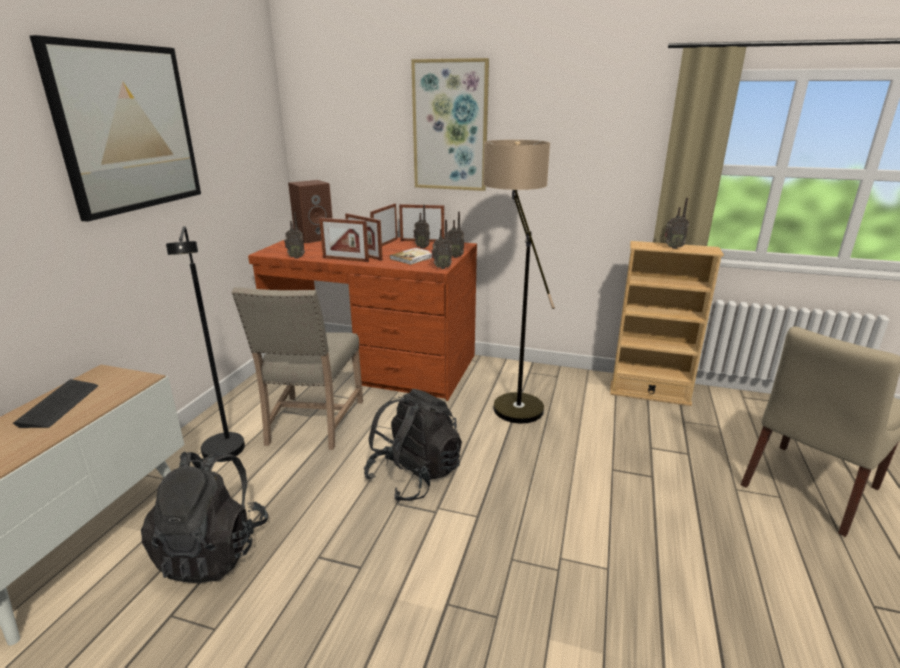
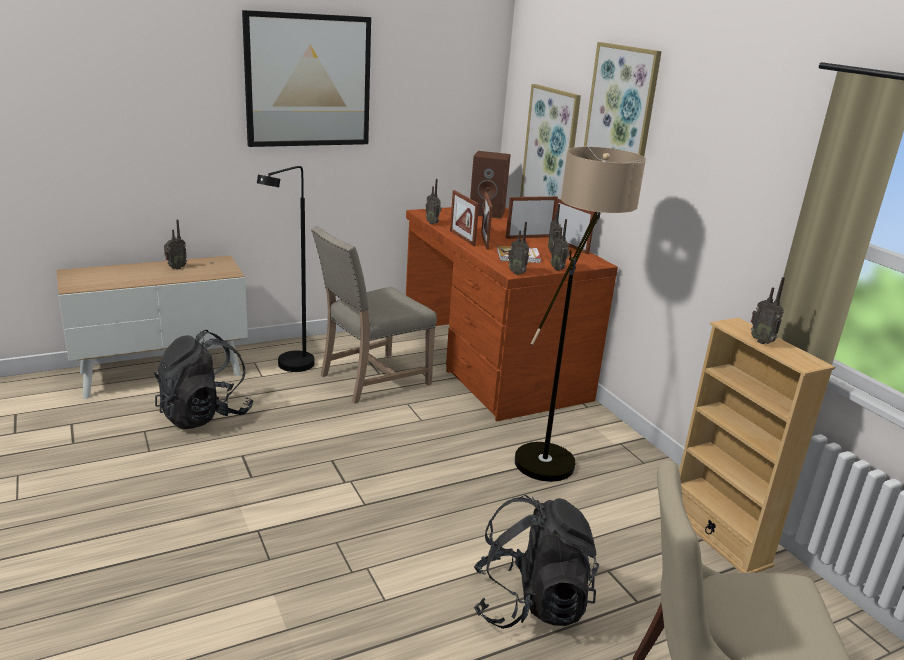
camera: 45 degrees right, 0 degrees up
(59, 405) = (175, 268): keyboard -> radio
(366, 170) = (550, 154): none -> picture
(414, 476) = (373, 453): black backpack -> black backpack (530, 603)

